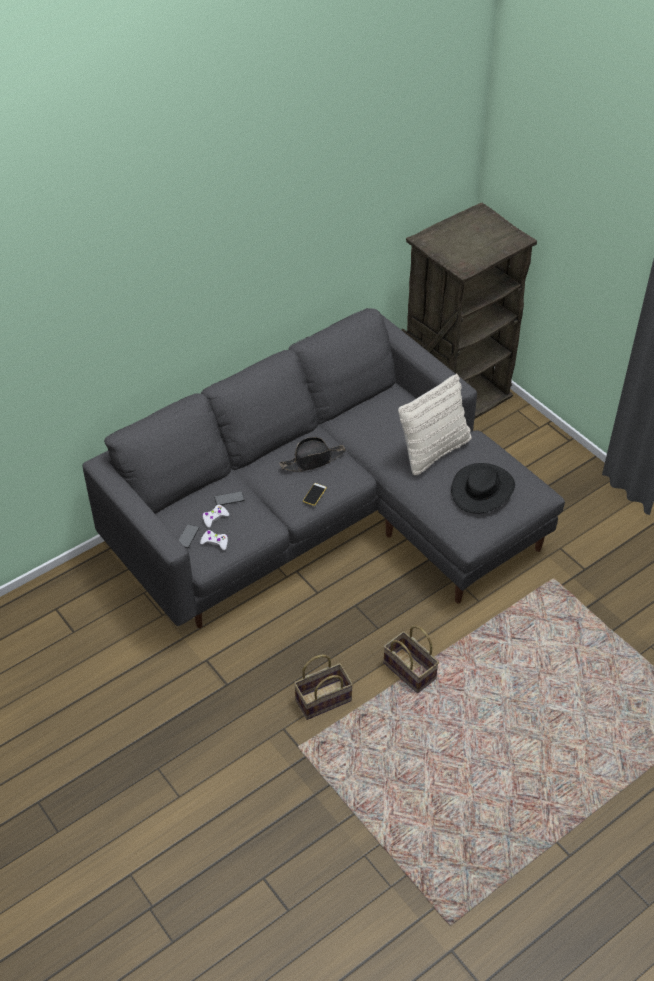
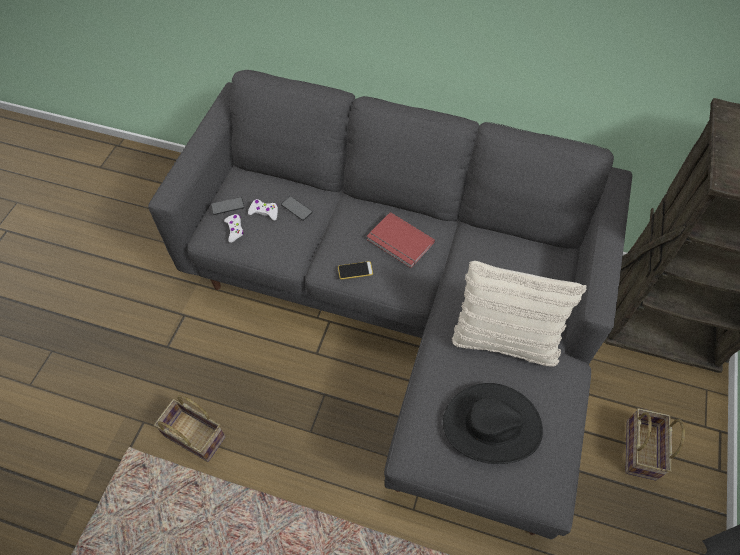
camera: 55 degrees right, 10 degrees up
(313, 460) = (399, 242): black hat -> red book
(411, 671) = (277, 496): basket -> basket (642, 451)

